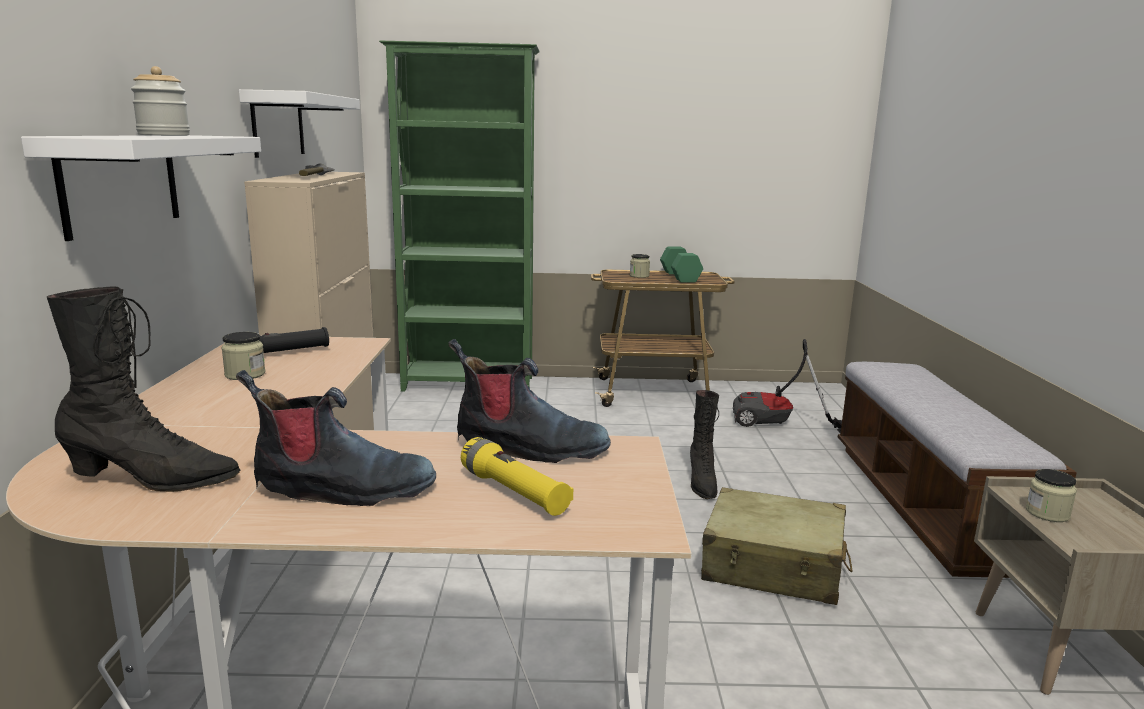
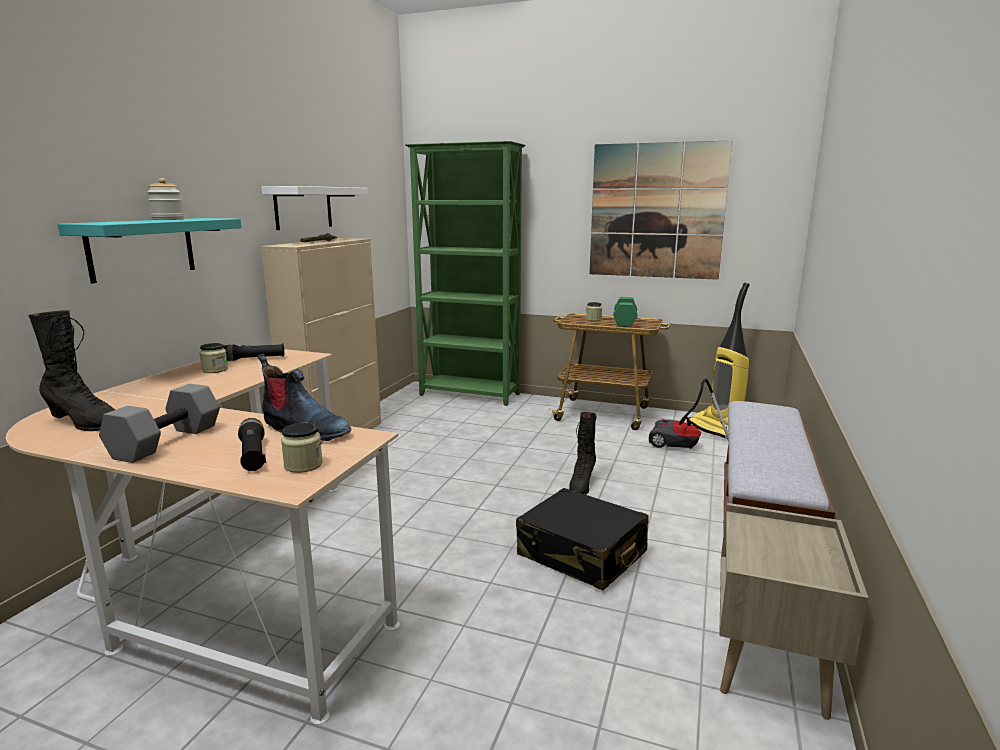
camera: 20 degrees right, 0 degrees up
(121, 182) = (142, 248): white shelf -> turquoise shelf
(342, 490) = (166, 441): boot -> grey dumbbell
(514, 492) = (253, 455): yellow flashlight -> black flashlight
(705, 141) = (656, 211): none -> picture
(773, 566) = (581, 554): beige suitcase -> black suitcase
(789, 398) = (718, 429): none -> vacuum cleaner
(1047, 513) = (752, 539): jar -> jar (303, 465)

